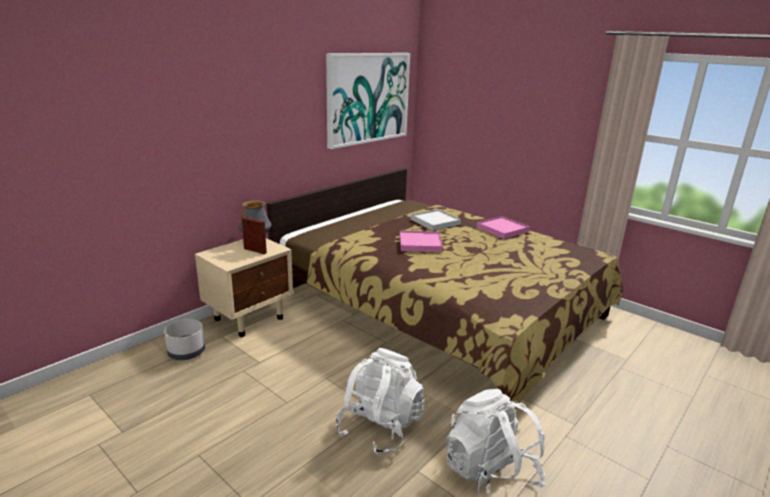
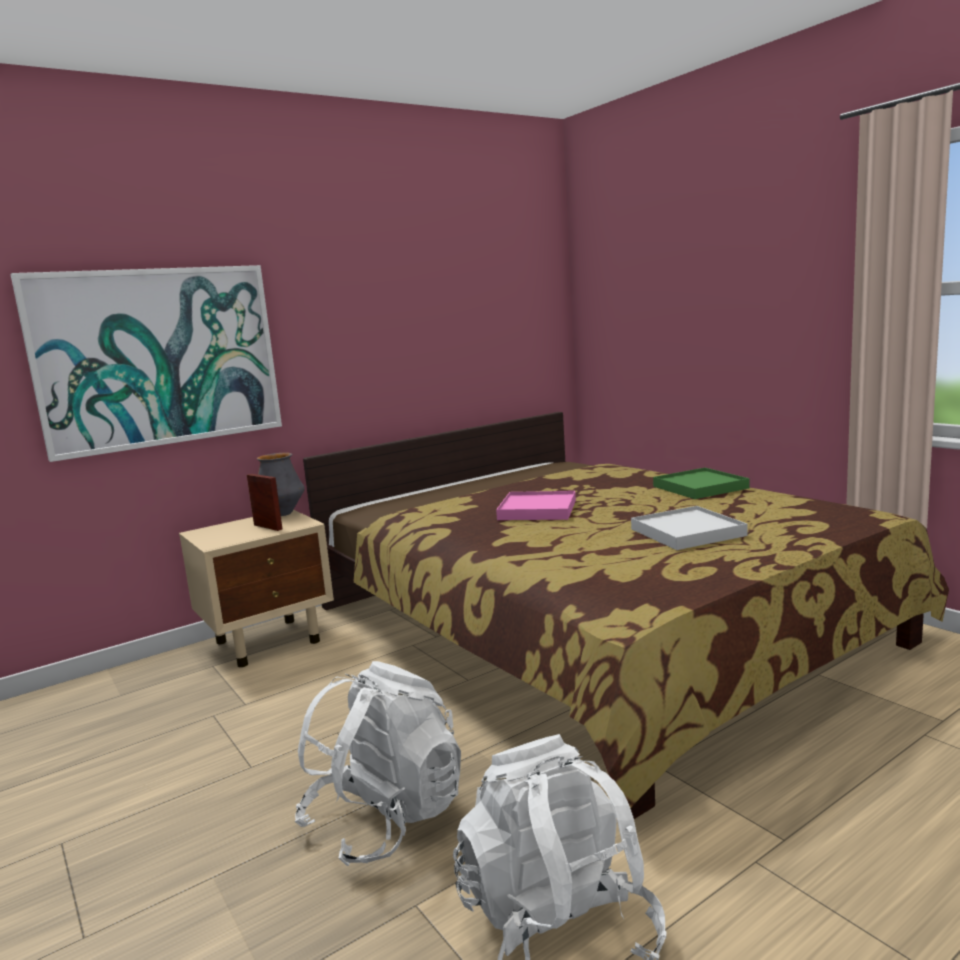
camera: 15 degrees right, 10 degrees down
(186, 352) = (147, 687): grey planter -> none
(368, 98) = (481, 299): picture -> picture (158, 357)
(435, 222) = (585, 482): white tray -> white tray (687, 532)
(502, 229) = (700, 487): pink tray -> green tray

